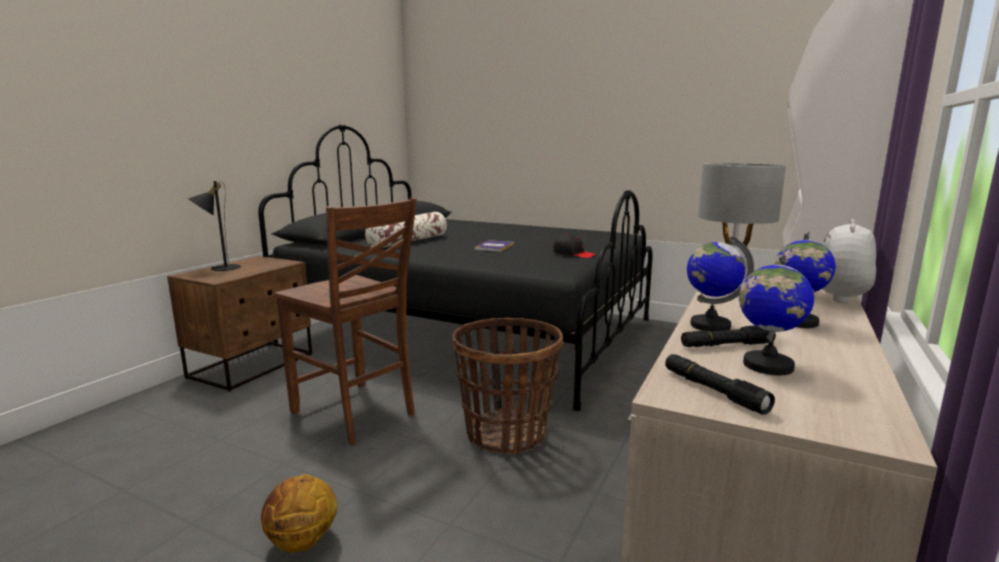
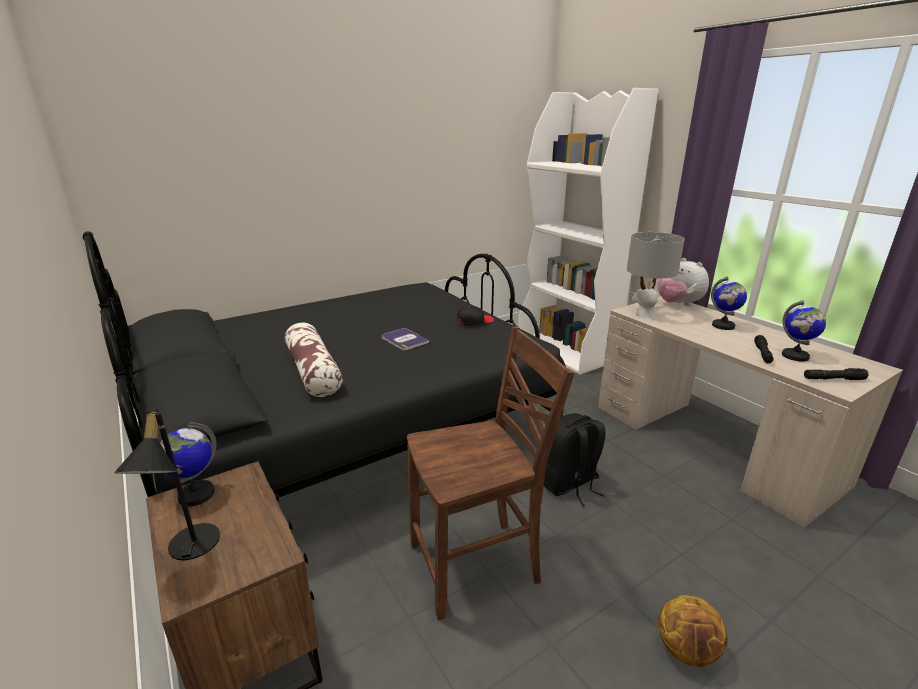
camera: 60 degrees left, 10 degrees up
(506, 433) = (569, 484): basket -> black backpack
(709, 325) = (726, 345): globe -> globe (196, 494)

